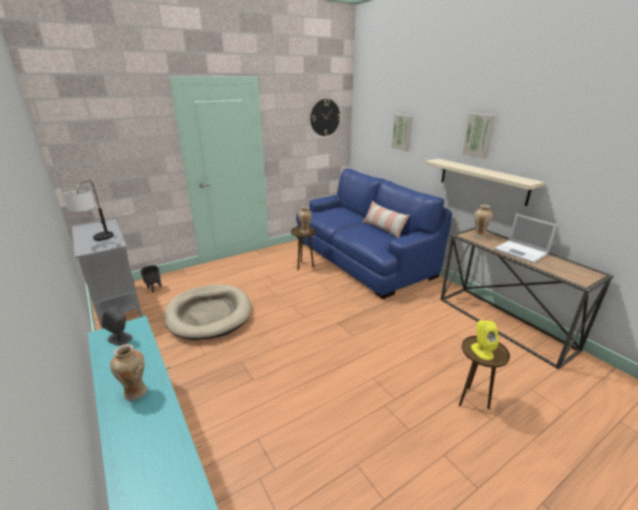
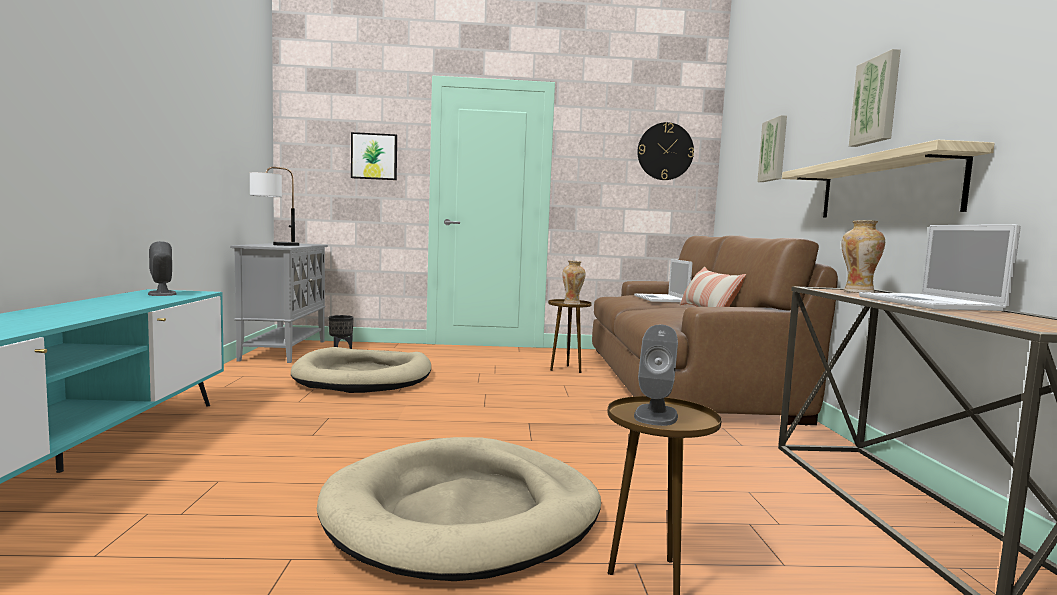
camera: 30 degrees right, 20 degrees down
(136, 146) = (374, 156): none -> picture
(136, 392) = (83, 309): vase -> none
(345, 216) = (661, 299): none -> laptop
(361, 257) = (681, 380): blue sofa -> brown sofa
(384, 400) = (464, 514): none -> beige dog bed
(481, 351) = (656, 415): yellow speaker -> grey speaker

